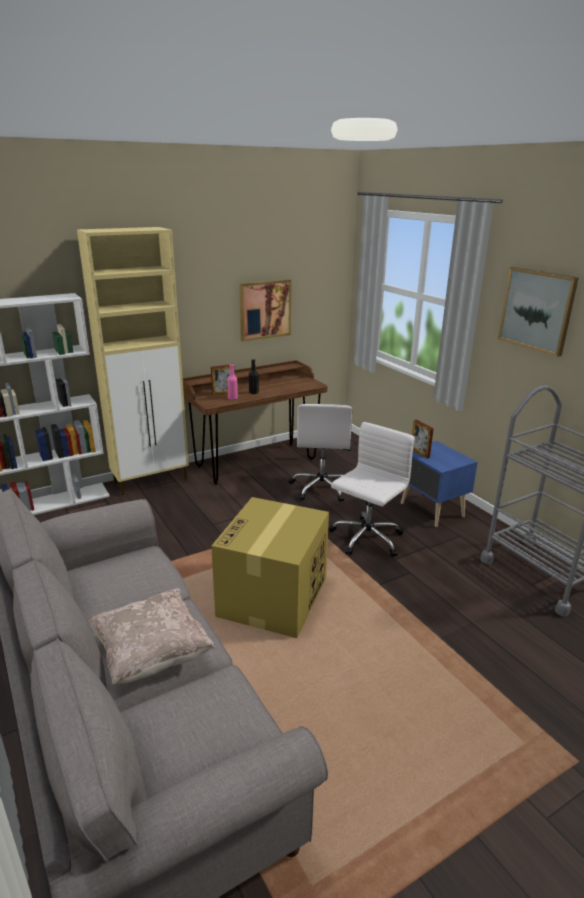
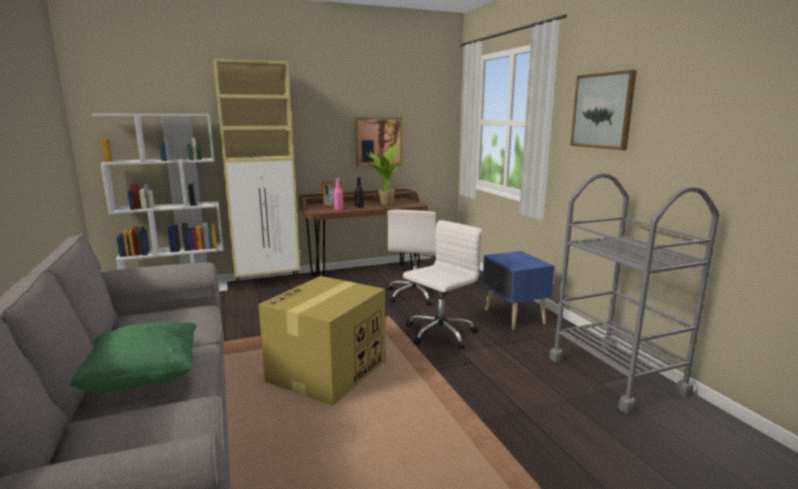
camera: 10 degrees right, 10 degrees down
(152, 654) = (145, 379): beige pillow -> green pillow
(279, 386) = (385, 204): none -> potted plant
(420, 453) = (499, 257): picture frame -> none

